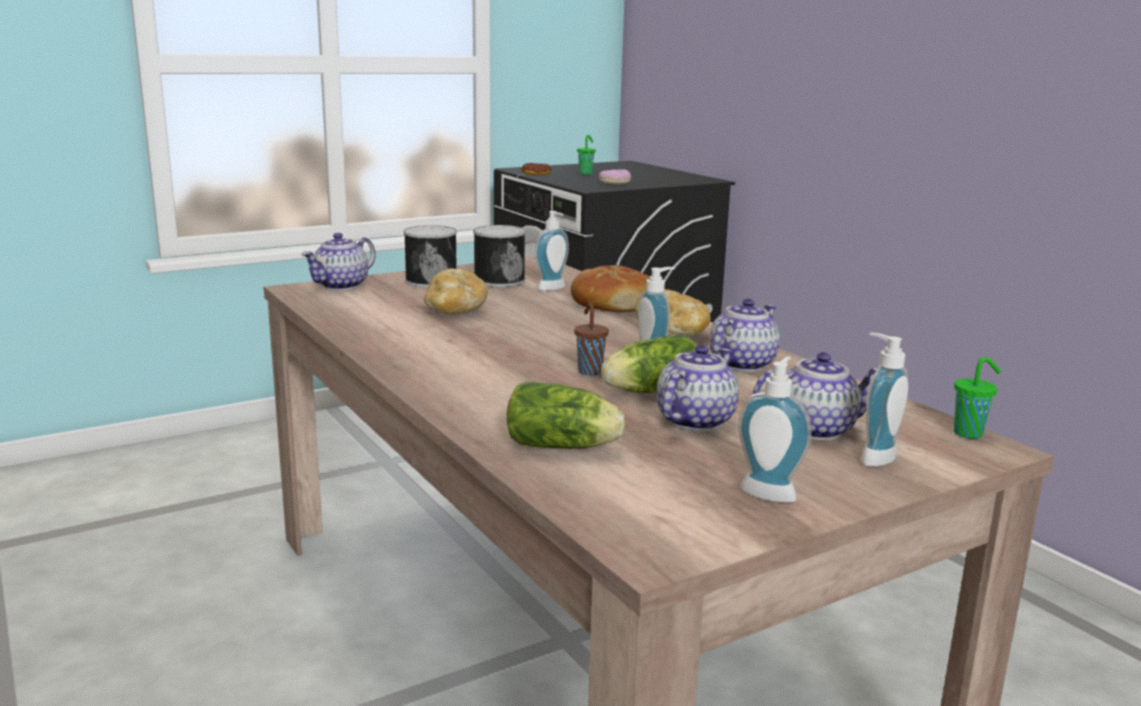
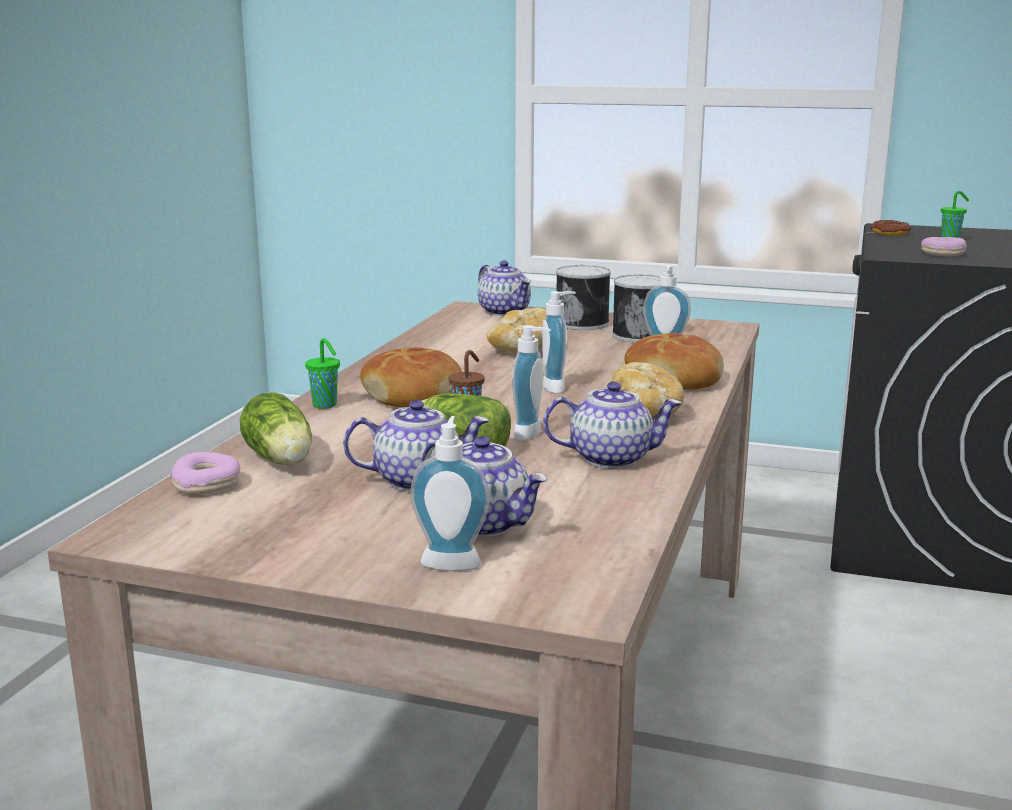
camera: 50 degrees right, 0 degrees up
(341, 285) = (505, 312): teapot -> teapot turned 120 degrees counterclockwise
(489, 366) = (413, 395): none -> bread
(577, 487) = (207, 485): none -> donut
(770, 492) = (296, 542): soap dispenser -> soap dispenser (558, 387)
(969, 434) = (607, 589): green cup -> green cup (326, 405)

